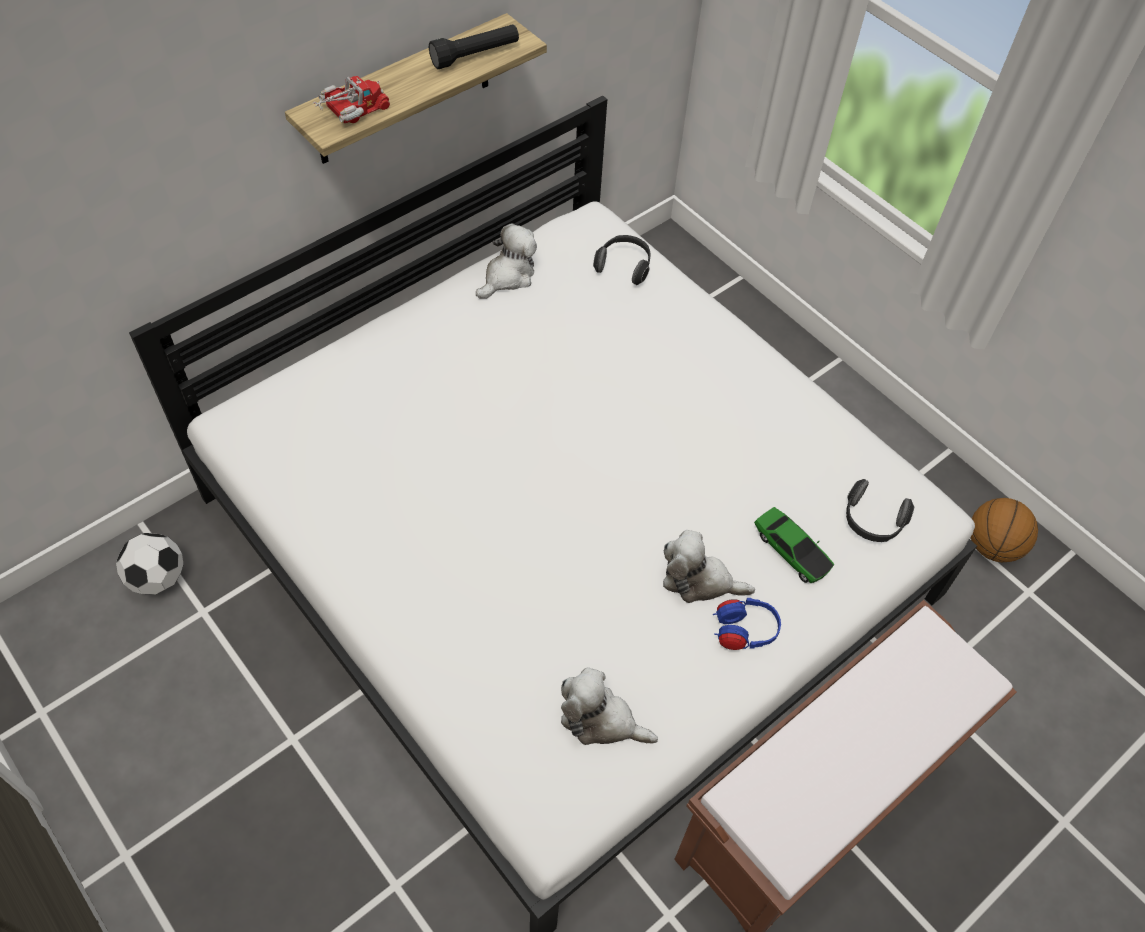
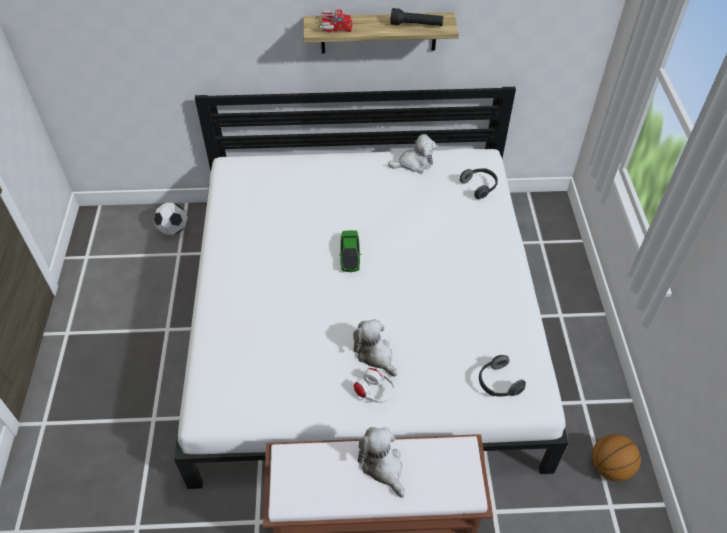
camera: 40 degrees right, 5 degrees down
(601, 720) = (267, 386): plush toy -> plush toy (383, 466)
(743, 632) = (374, 392): blue headphones -> white headphones
(791, 551) = (437, 370): toy car -> toy car (350, 255)

